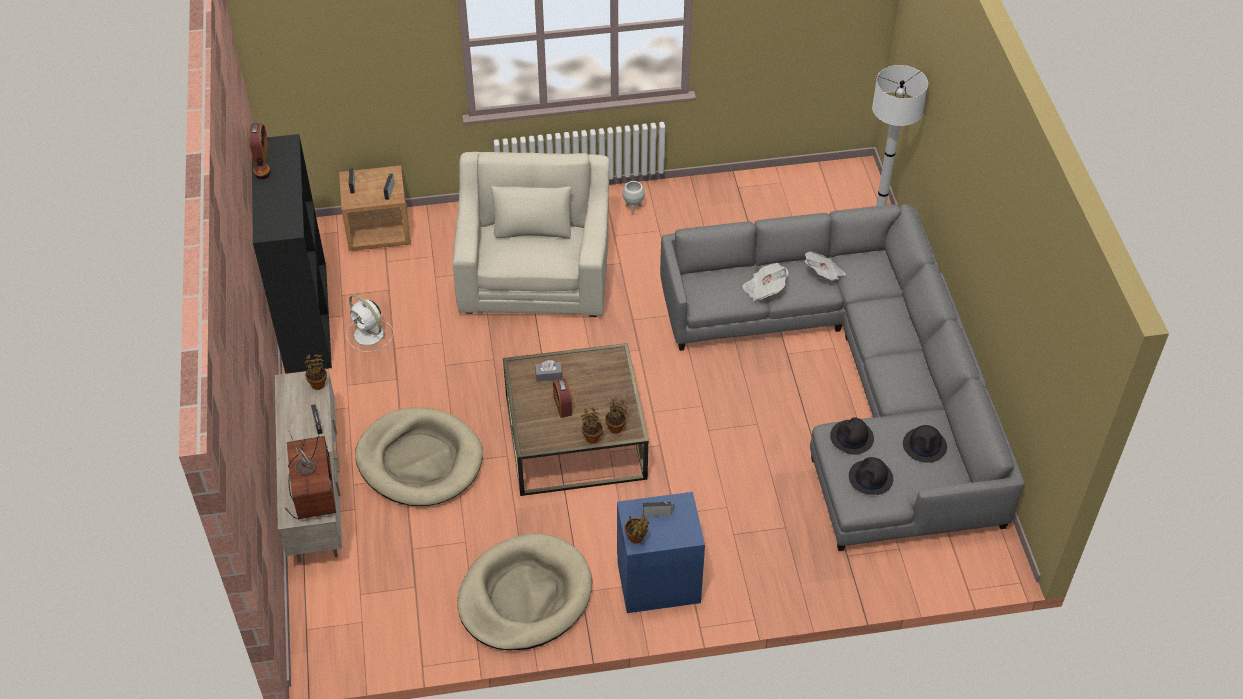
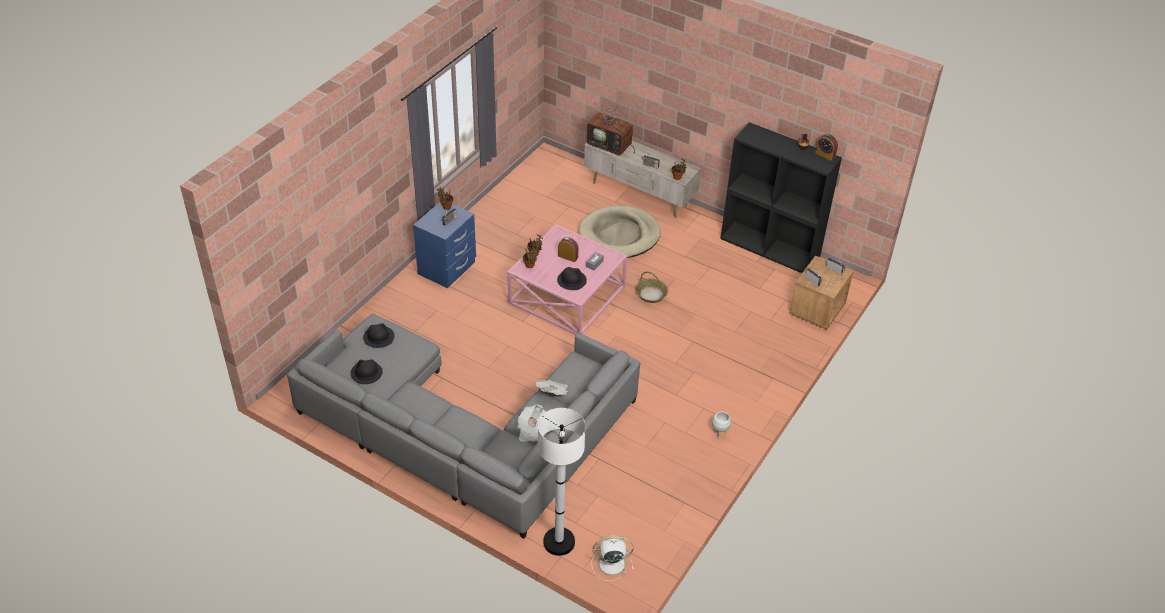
camera: 130 degrees right, 5 degrees down
(369, 335) = (730, 263): white fan -> white fan (610, 564)
(494, 367) = (651, 294): none -> basket
(525, 596) = (497, 224): beige dog bed -> none
(535, 272) = (709, 353): beige armchair -> none
(576, 437) = (566, 295): brown coffee table -> pink coffee table
(851, 438) = (410, 349): black hat -> black hat (571, 280)

